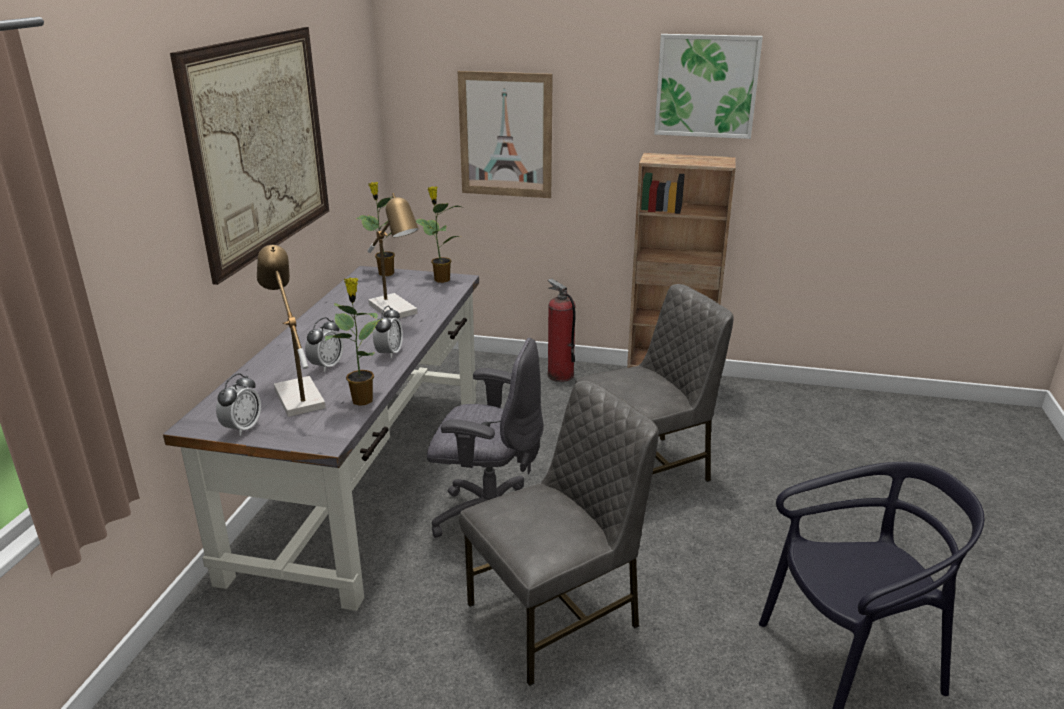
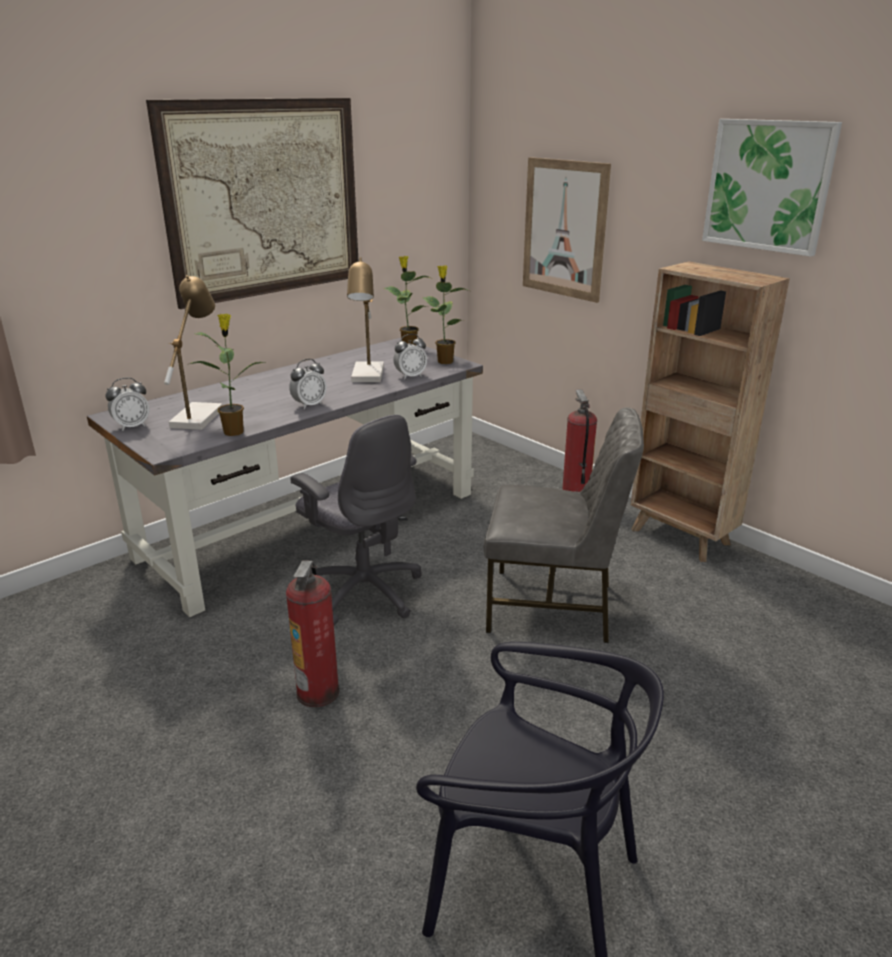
camera: 35 degrees right, 0 degrees up
(326, 366) = (252, 402): alarm clock -> alarm clock (410, 376)
(556, 616) = (318, 692): grey chair -> fire extinguisher

